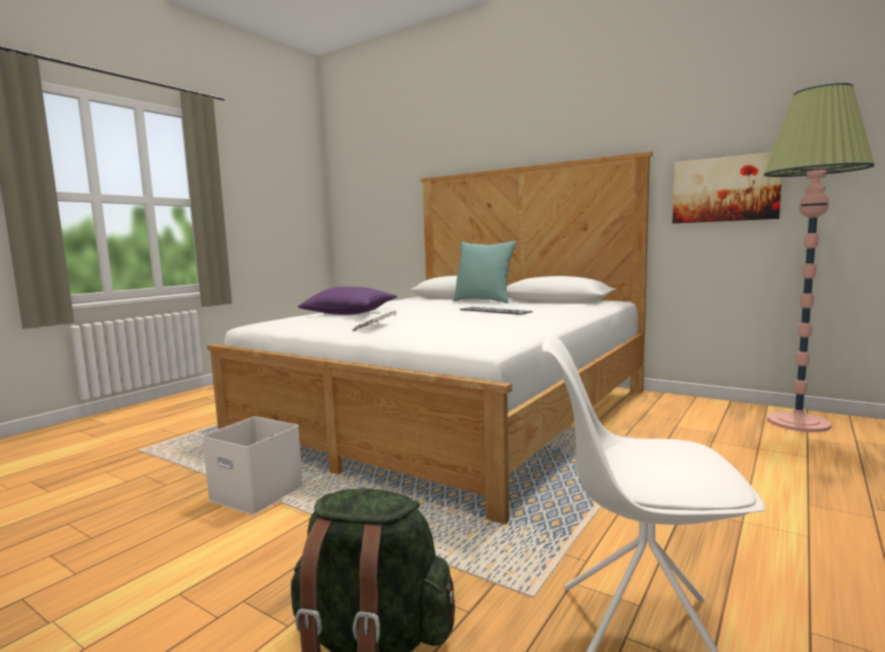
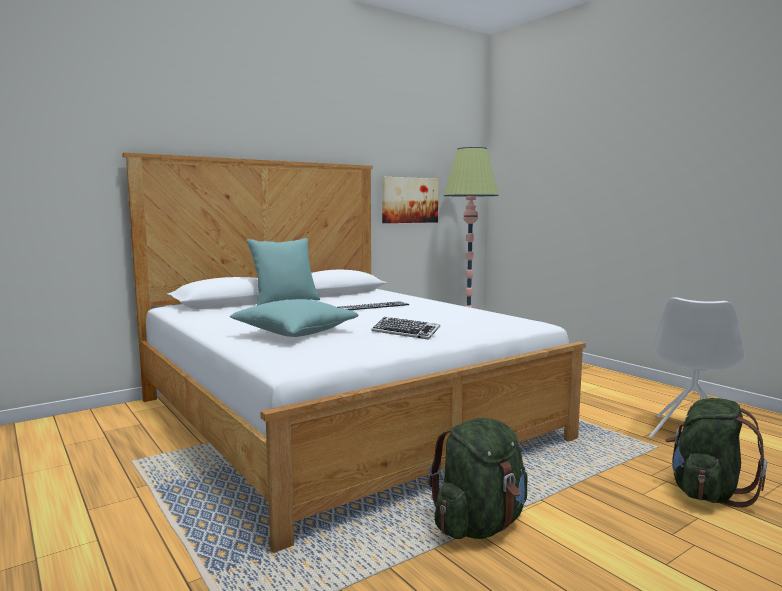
camera: 70 degrees left, 0 degrees up
(259, 493) = (479, 525): white storage box -> green backpack
(350, 313) = (295, 333): purple pillow -> turquoise pillow

